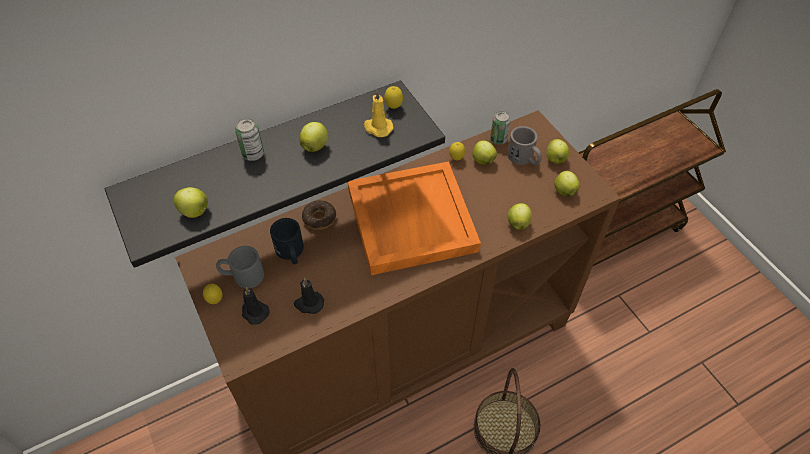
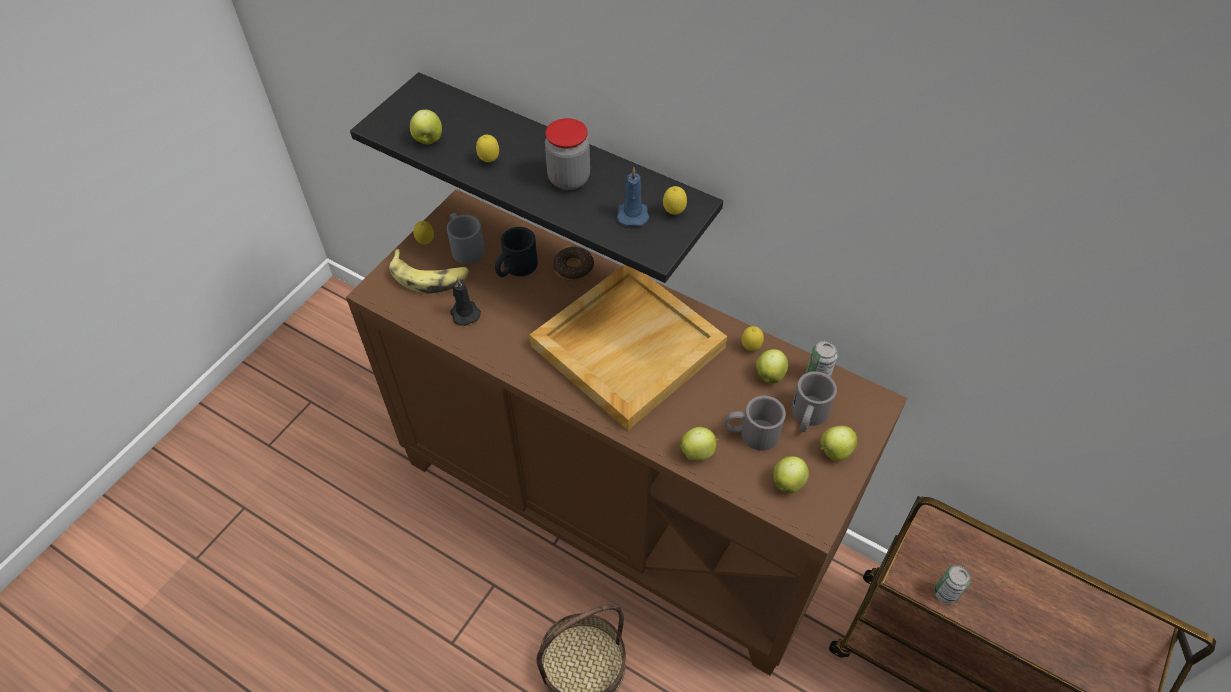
camera: 60 degrees right, 0 degrees up
(253, 154) = (525, 141): can -> can (945, 593)
(254, 312) = (430, 277): black candle -> banana
(255, 183) = (489, 161): none -> lemon
(315, 146) = (569, 179): apple -> jar
(377, 128) = (632, 213): yellow candle -> blue candle
(410, 219) = (628, 345): orange tray -> beige tray
(520, 190) = (751, 433): none -> grey mug

